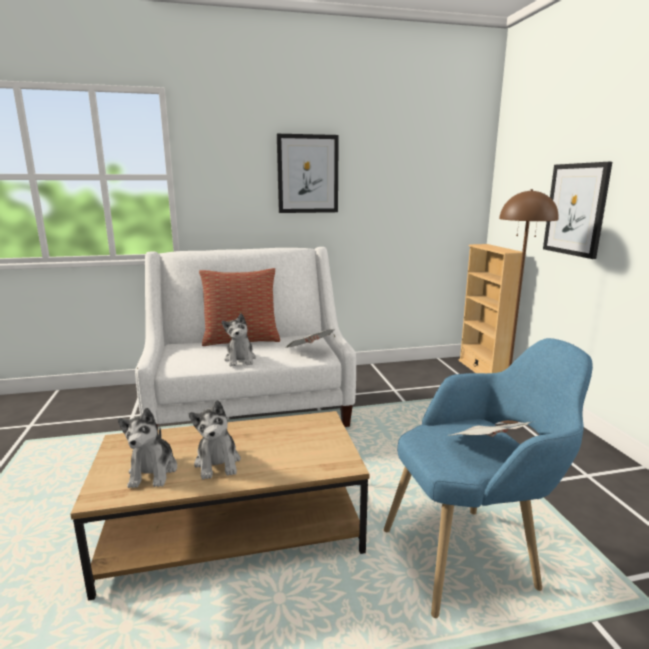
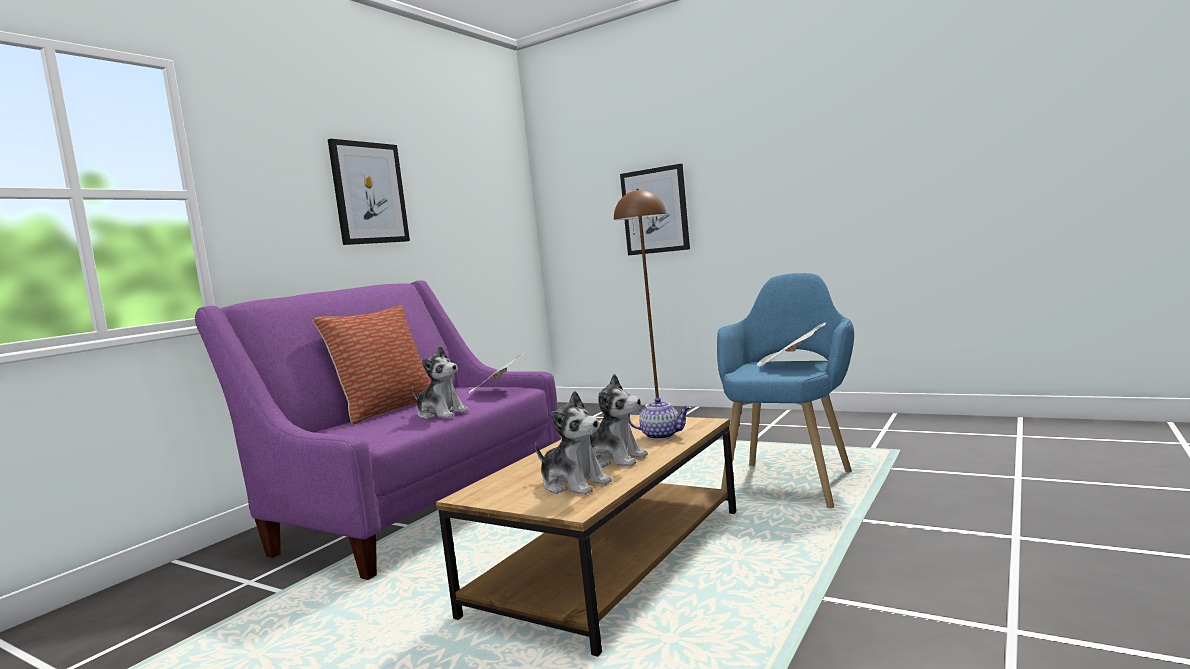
camera: 45 degrees left, 10 degrees down
(250, 409) = (415, 509): white sofa -> purple sofa
(291, 459) = (661, 436): none -> teapot
(483, 370) = (586, 407): beige bookcase -> none

